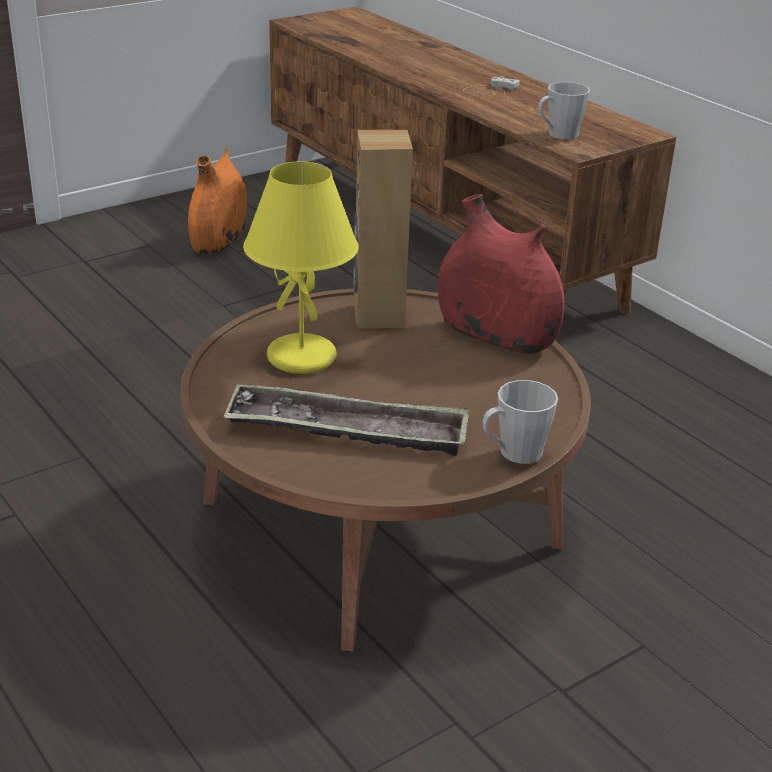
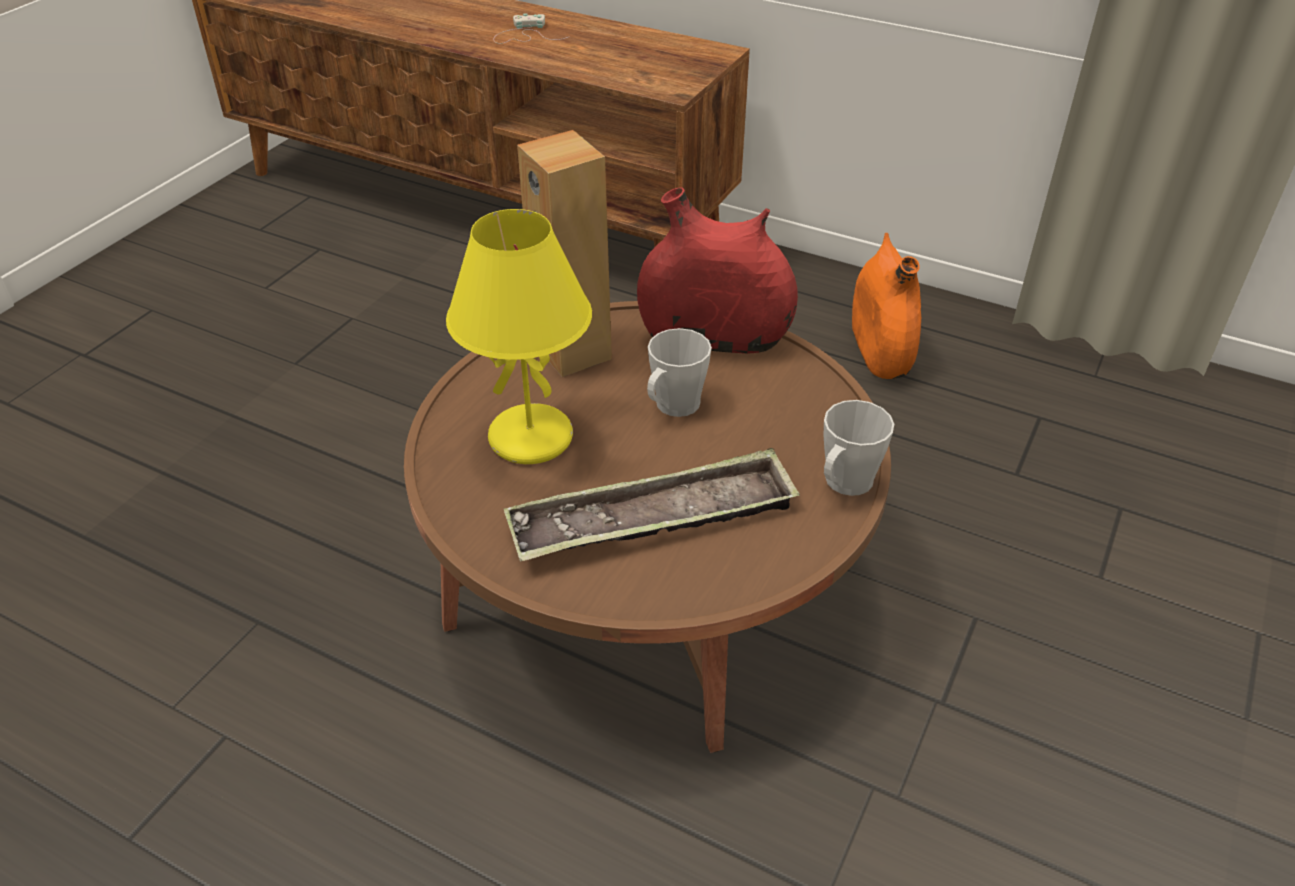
camera: 25 degrees left, 10 degrees up
(219, 240) = (235, 279): orange vase -> orange vase (879, 350)
(558, 135) = (636, 75): grey mug -> grey mug (672, 407)

